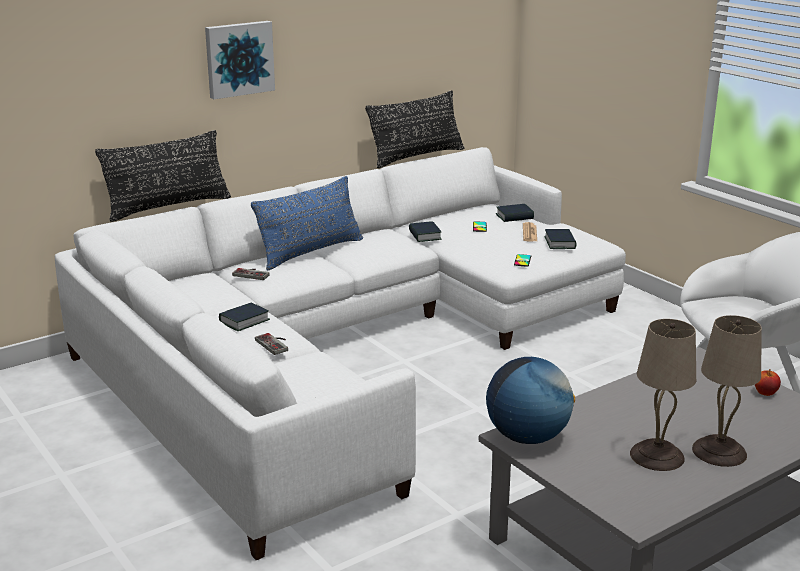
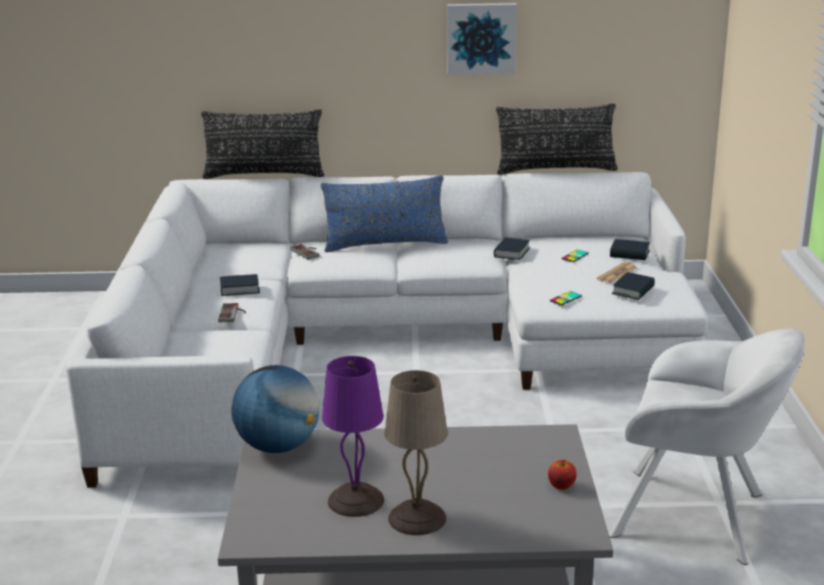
camera: 35 degrees right, 0 degrees up
(239, 59) = (355, 43): picture -> picture (481, 38)
(656, 455) = (356, 499): beige table lamp -> purple table lamp

